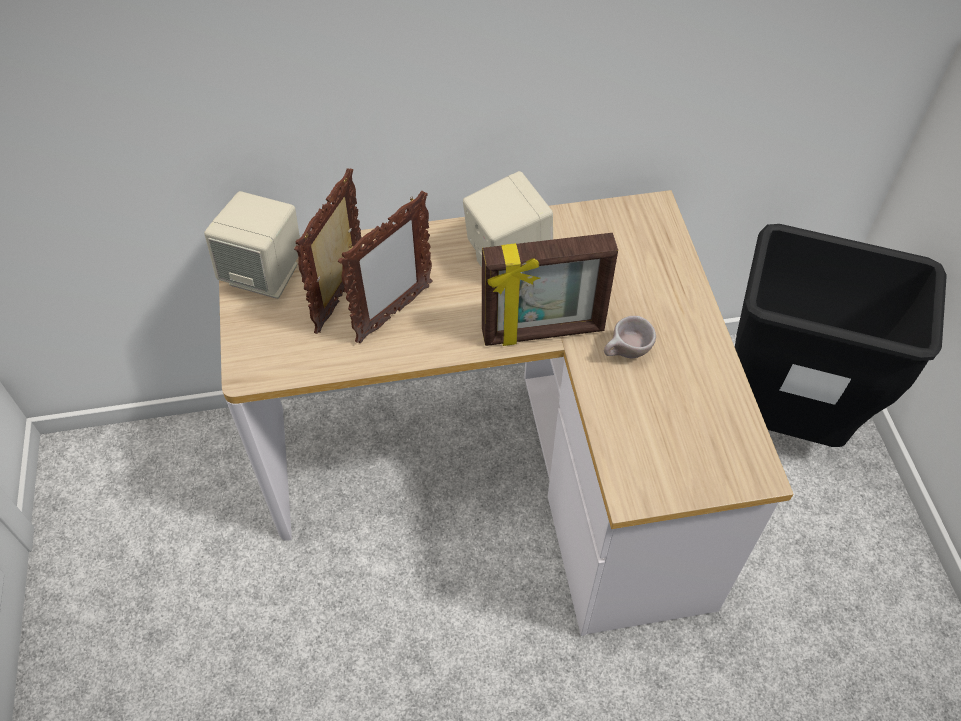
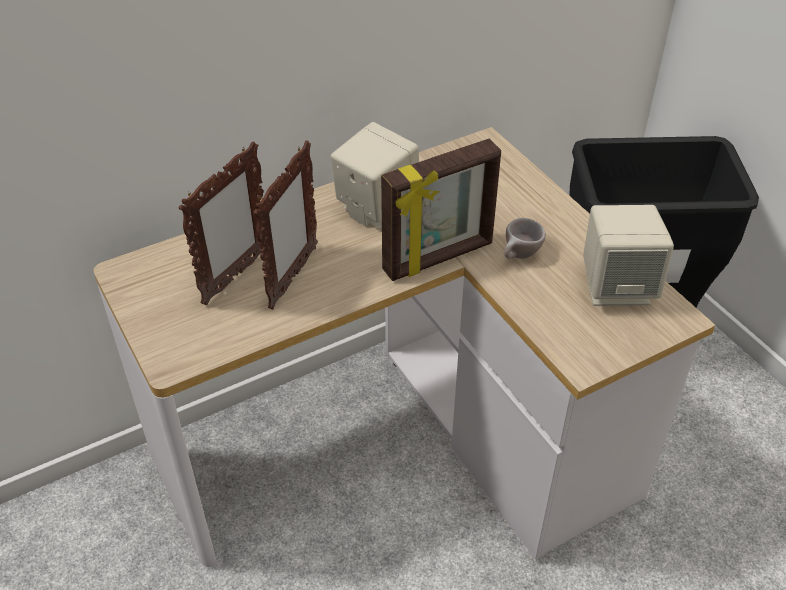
camera: 20 degrees left, 10 degrees down
(265, 274) = (149, 276): beige speaker -> beige speaker (617, 287)
(341, 297) = (235, 276): picture frame -> picture frame turned 150 degrees counterclockwise

